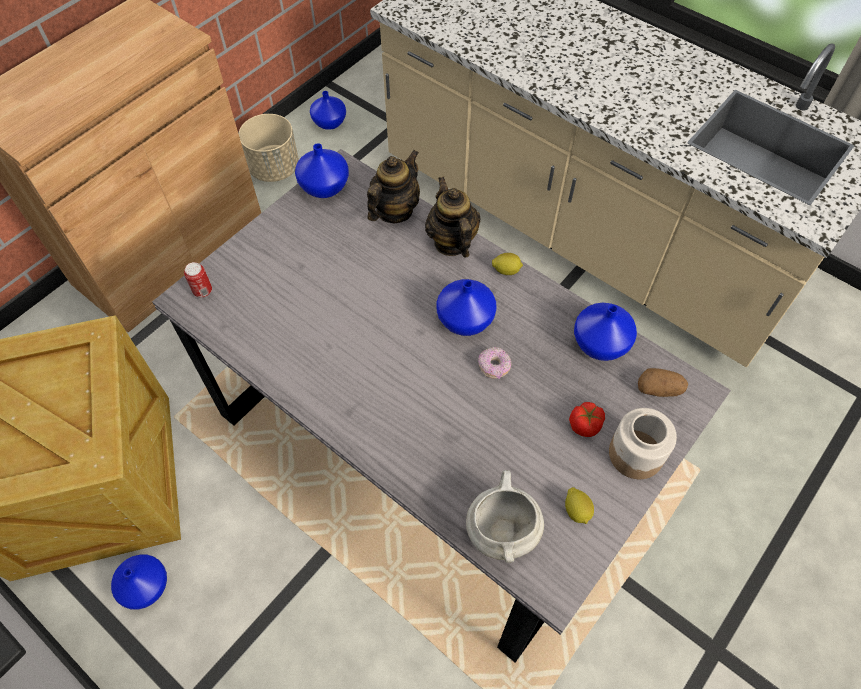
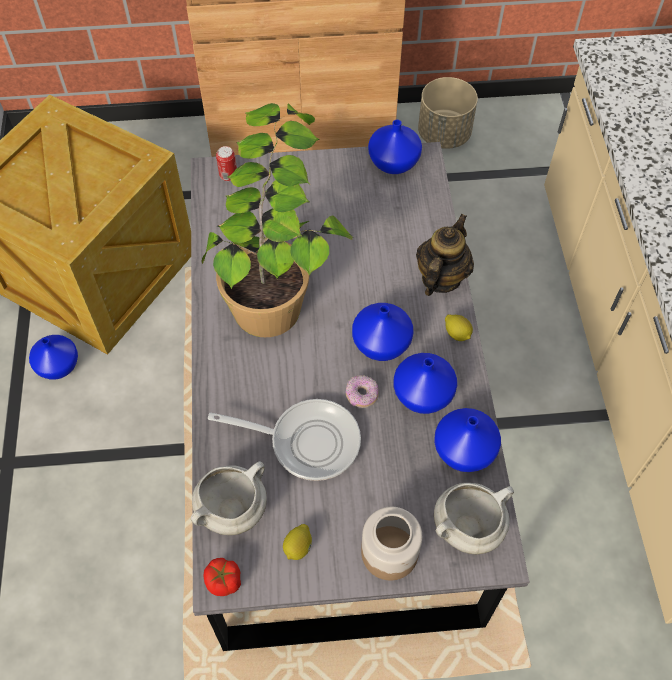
camera: 45 degrees right, 0 degrees up
(328, 122) = (528, 126): blue vase -> blue vase (422, 393)
(339, 337) = (279, 281): none -> potted plant
(394, 211) = (424, 220): teapot -> none
(496, 432) = (307, 441): none -> frying pan
(585, 425) = (377, 496): tomato -> tomato (224, 581)
(659, 389) = (468, 526): potato -> white cooking pot

